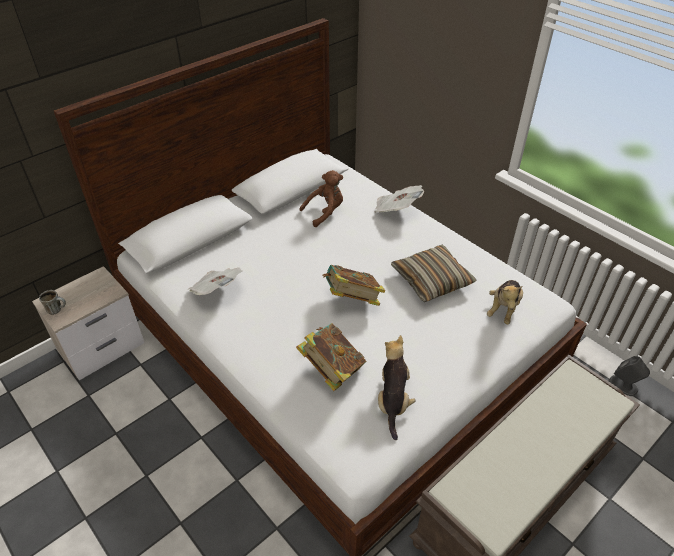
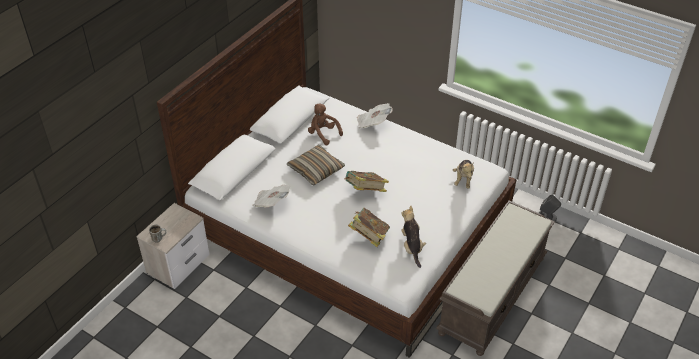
camera: 15 degrees left, 0 degrees up
(325, 212) = (323, 134): brown plush toy -> brown plush toy turned 90 degrees counterclockwise
(432, 280) = (413, 169): pillow -> pillow (316, 170)

